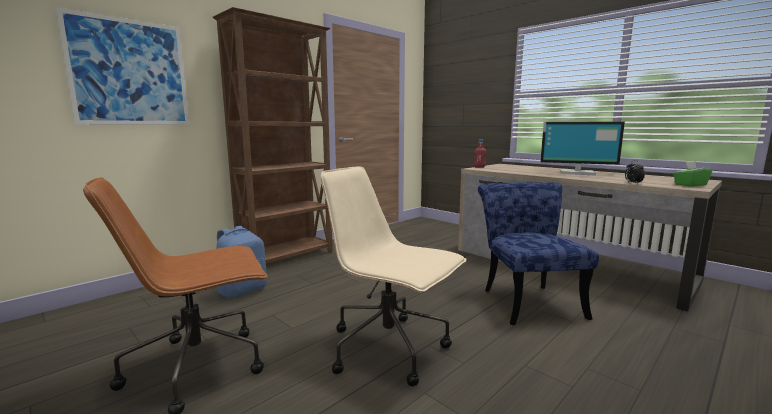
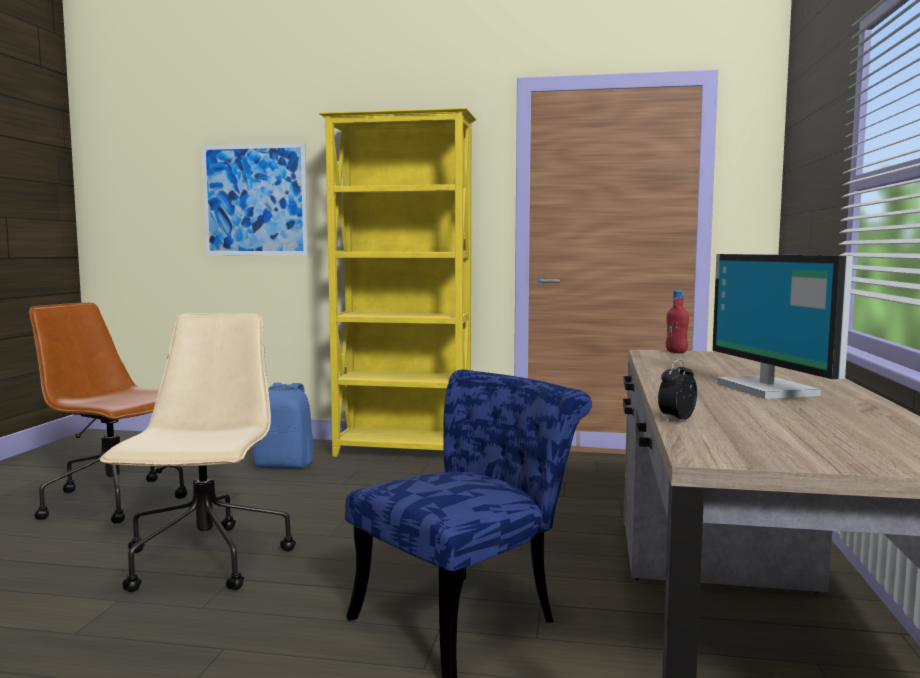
camera: 55 degrees right, 5 degrees down
(288, 258) = (403, 453): brown bookcase -> yellow bookcase
(690, 185) = (778, 453): green tissue box -> none

